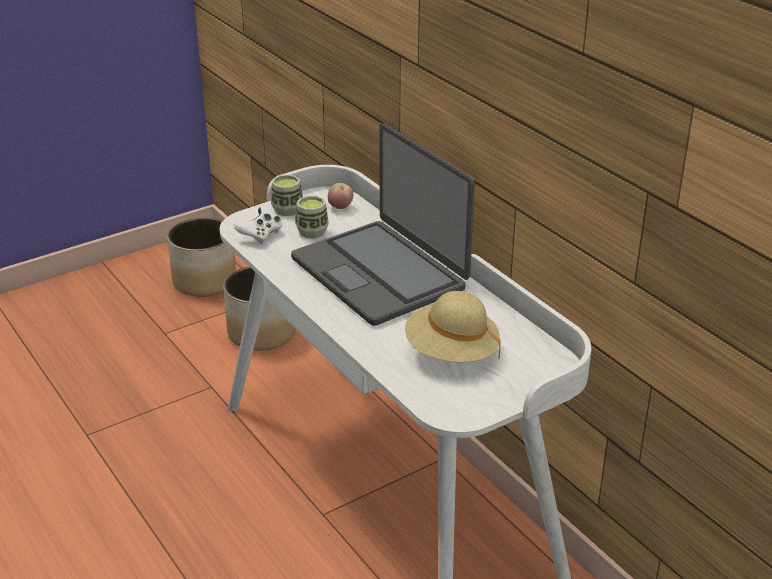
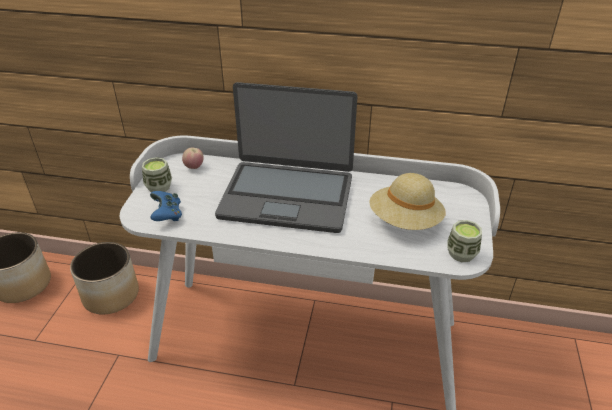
camera: 45 degrees left, 5 degrees up
(260, 235) = (167, 215): white game controller -> blue game controller
(312, 232) = (200, 193): cup -> cup (461, 253)

